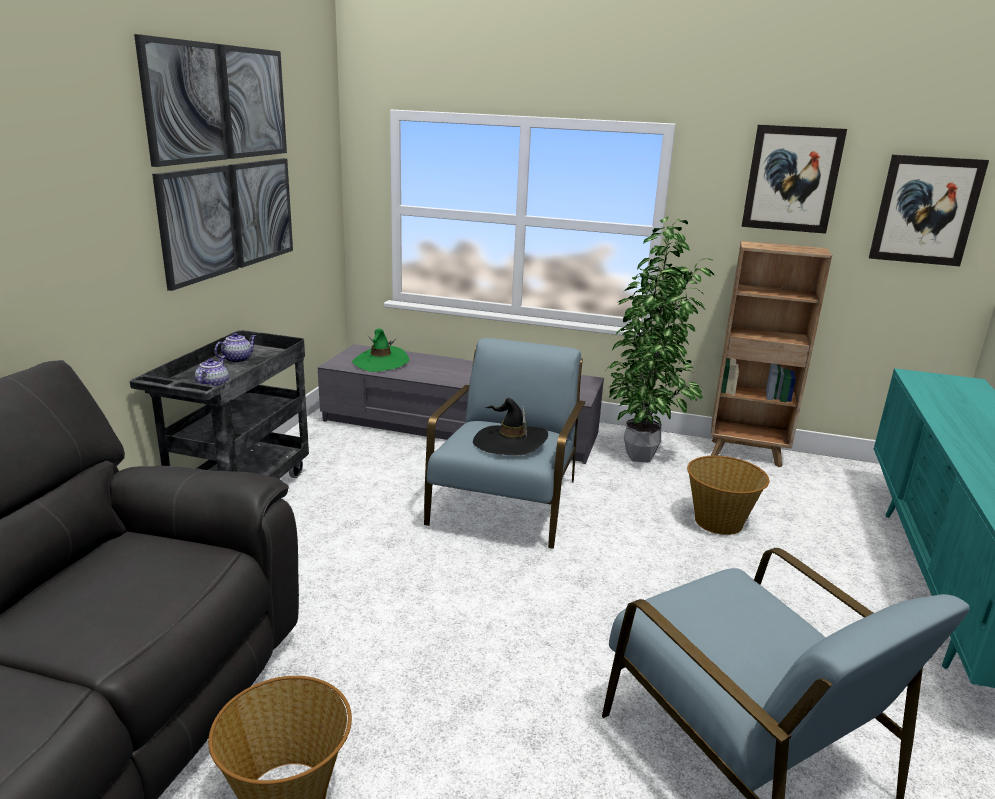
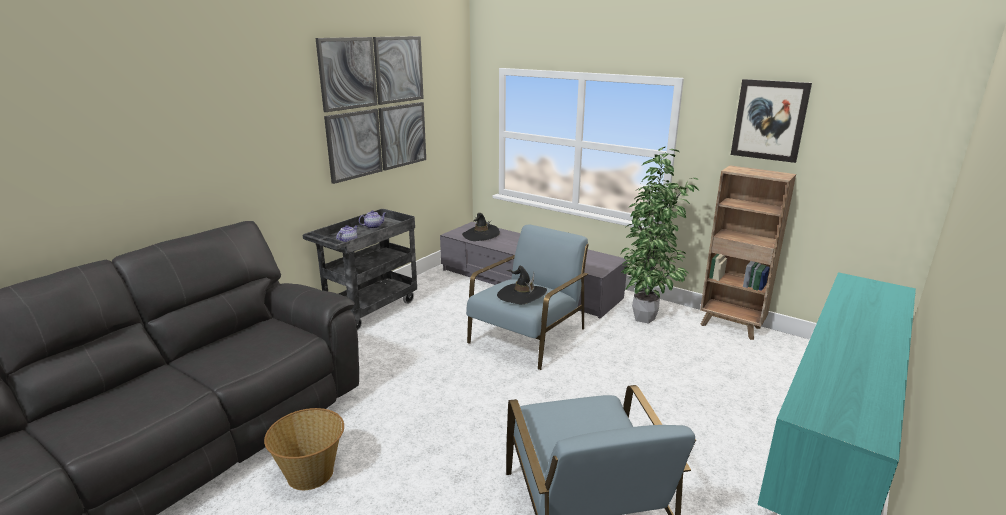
camera: 20 degrees right, 0 degrees up
(380, 362) = (481, 235): green hat -> black hat
(719, 521) = (673, 371): basket -> none
(925, 210) = (878, 148): picture -> none

